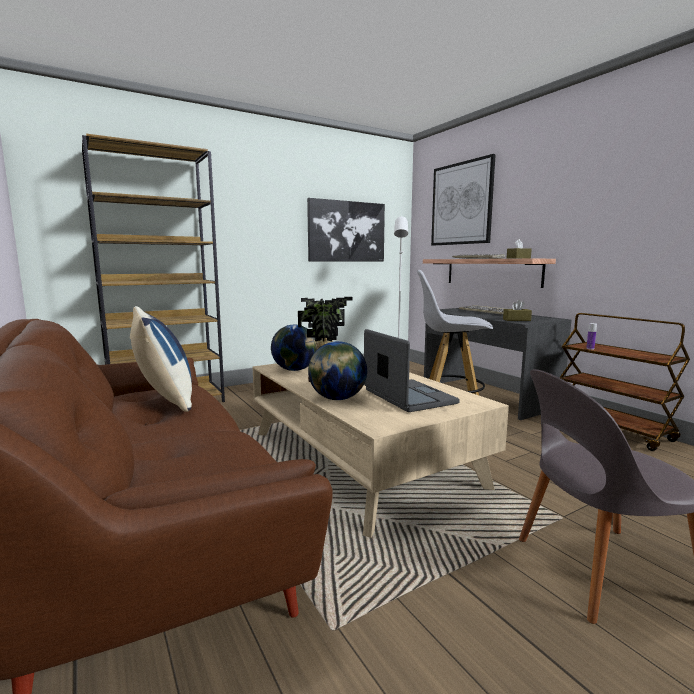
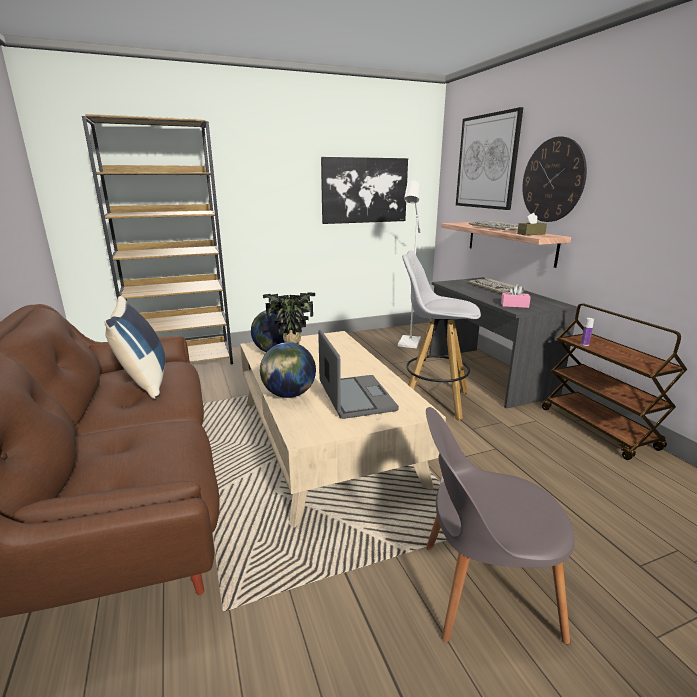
camera: 10 degrees right, 10 degrees up
(516, 320) = (514, 305): brown tissue box -> pink tissue box
(531, 212) = (552, 180): none -> wall clock

